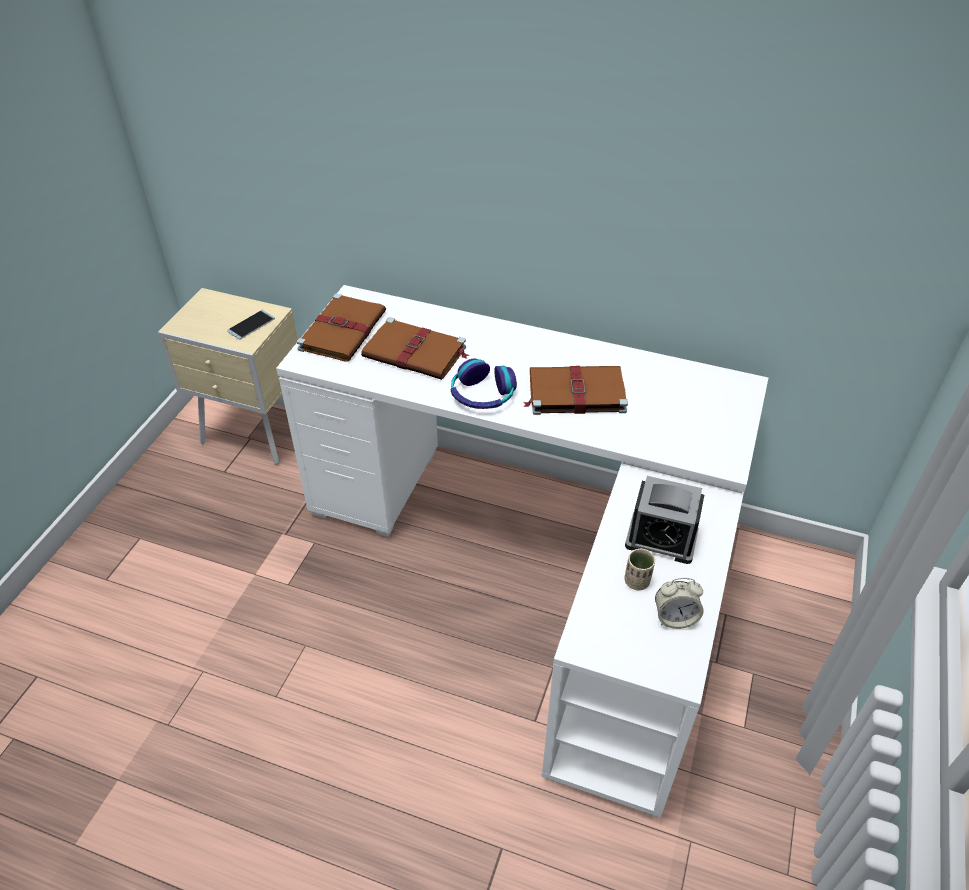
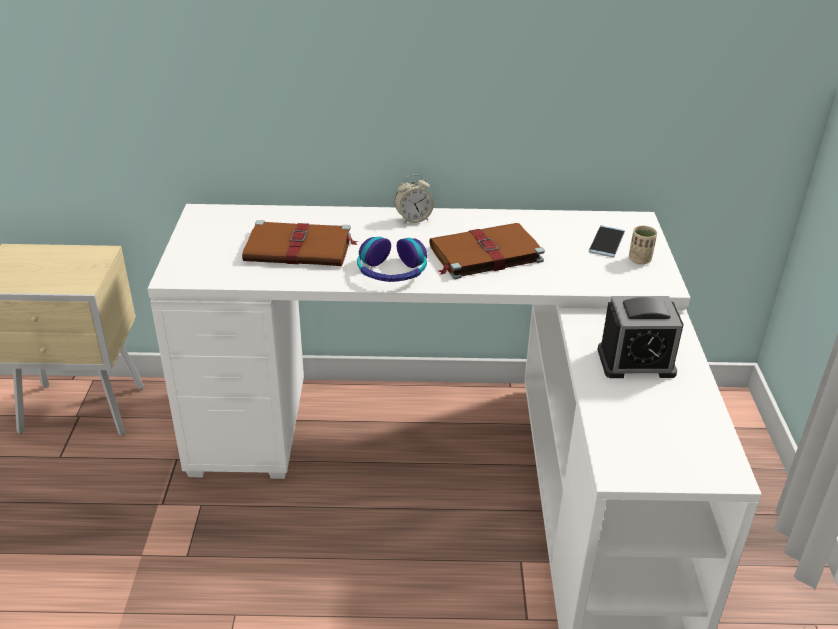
camera: 20 degrees left, 10 degrees down
(251, 325) = (80, 268): phone -> phone (606, 242)
(343, 330) = (208, 242): brown book -> none
(637, 581) = (636, 403): beige cup -> beige cup (639, 260)
(675, 618) = (691, 426): alarm clock -> alarm clock (413, 219)

